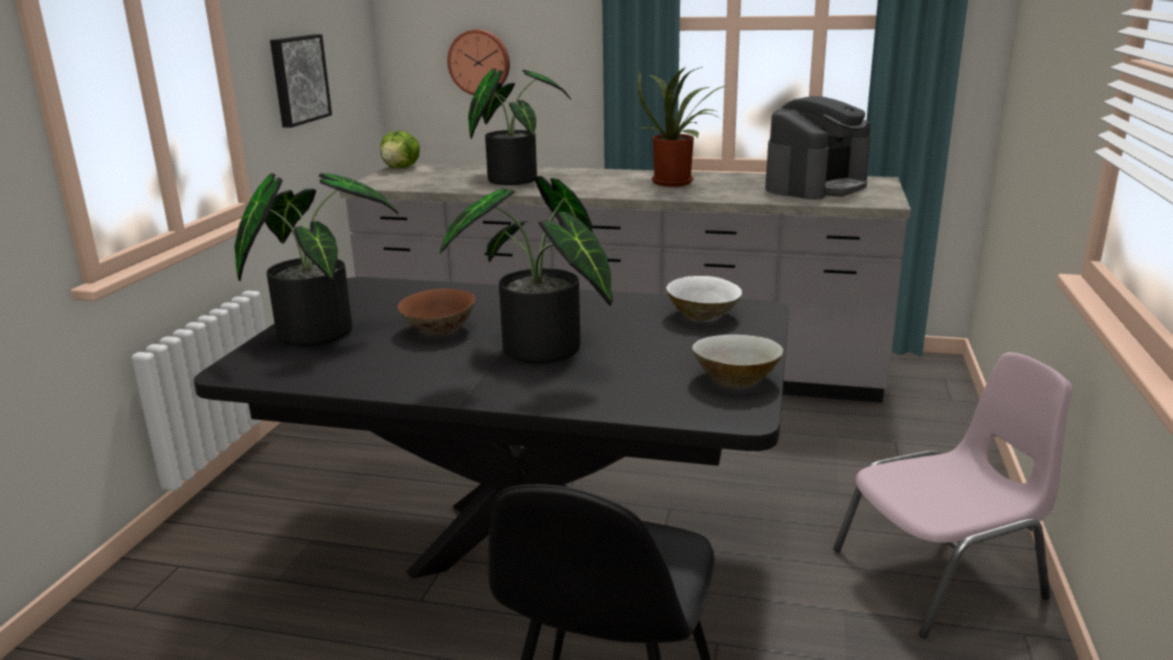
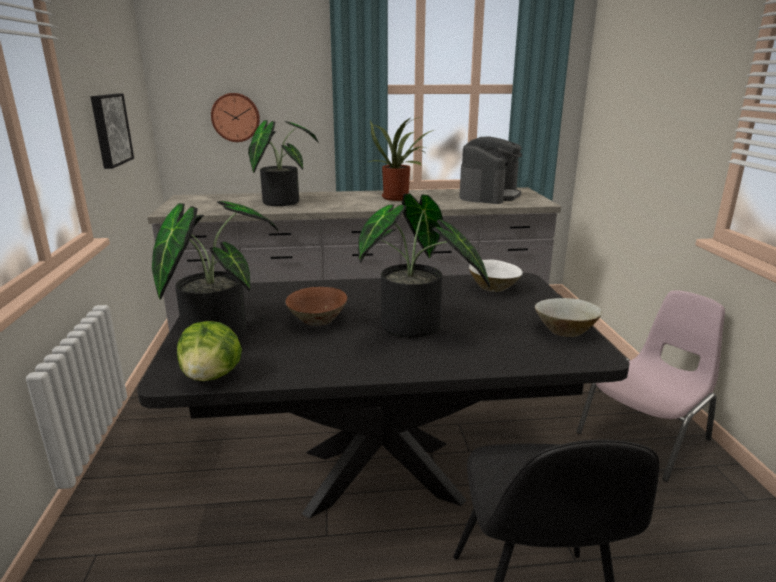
camera: 20 degrees left, 0 degrees up
(401, 168) = (183, 198): lettuce -> lettuce (212, 376)

